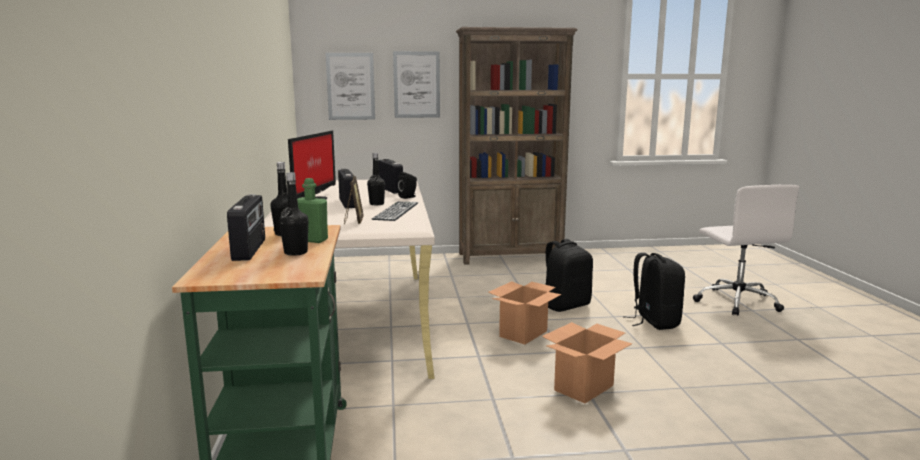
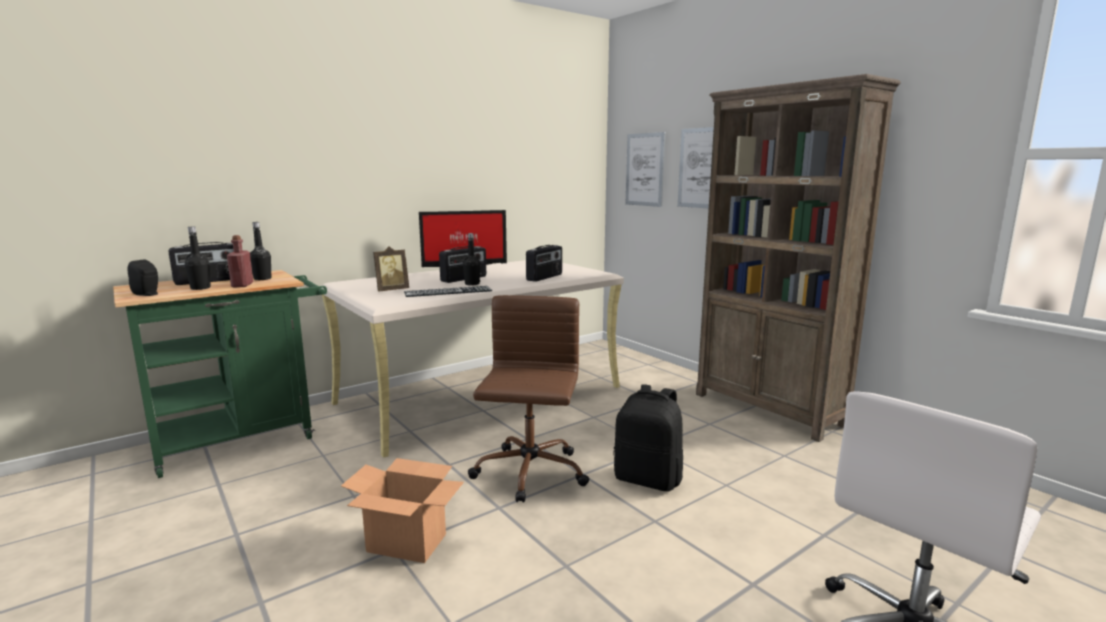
camera: 60 degrees right, 0 degrees up
(312, 240) = (242, 285): green bottle -> red bottle
(408, 197) = (517, 285): black speaker -> black speaker (148, 294)
(523, 333) = (529, 473): cardboard box -> brown office chair
(654, 322) = (675, 559): black backpack -> none

